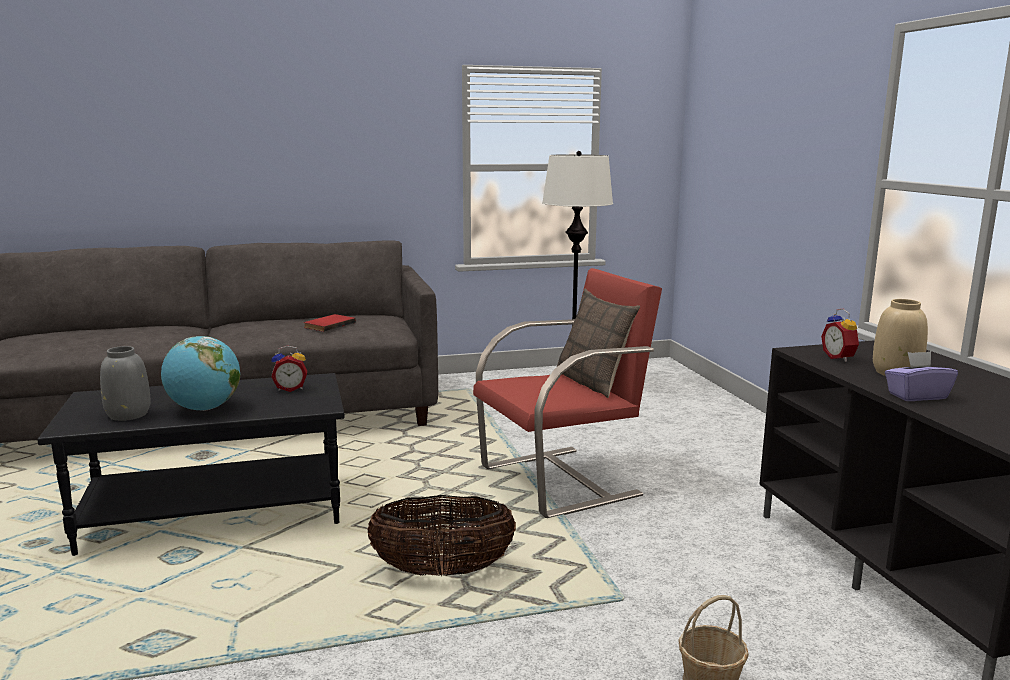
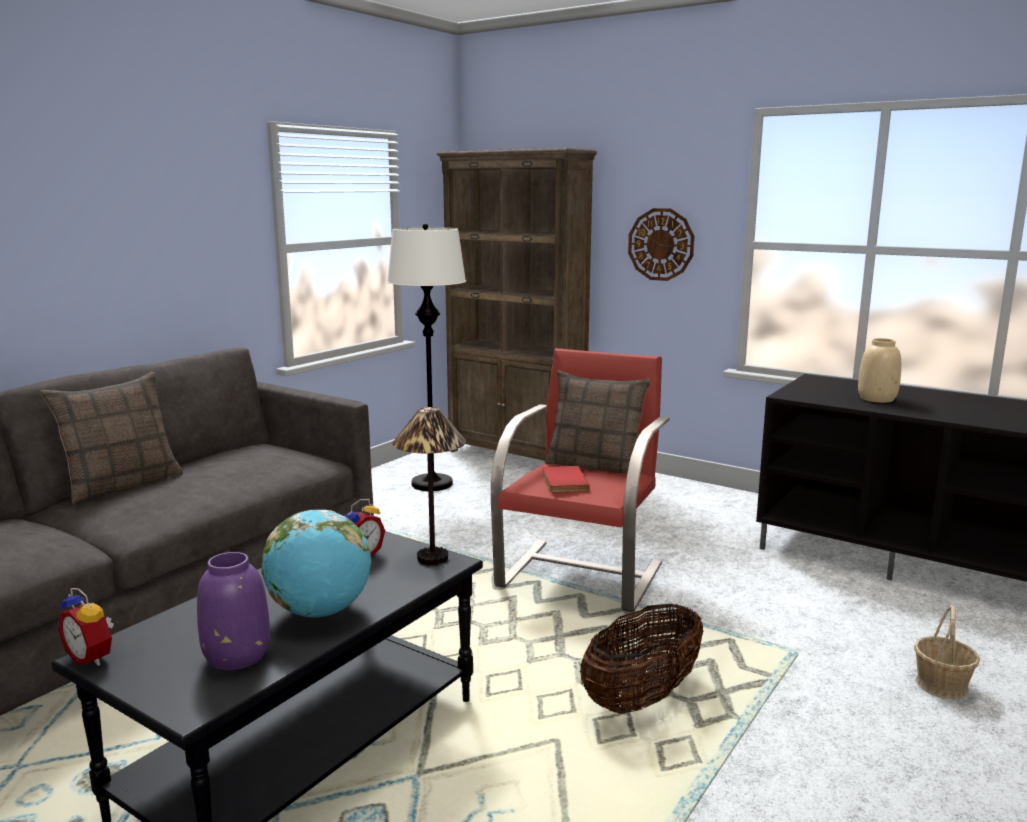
camera: 40 degrees left, 0 degrees up
(129, 414) = (237, 655): grey vase -> purple vase
(265, 320) = (122, 484): none -> pillow
(319, 402) = (431, 558): none -> table lamp
(328, 325) = (232, 470): red book -> red book (562, 482)
(680, 383) = (516, 456): none -> brown bookcase
(810, 180) = (661, 244): none -> wall clock
(840, 358) = (822, 395): alarm clock -> alarm clock (93, 657)
(916, 396) = (929, 412): purple tissue box -> none

